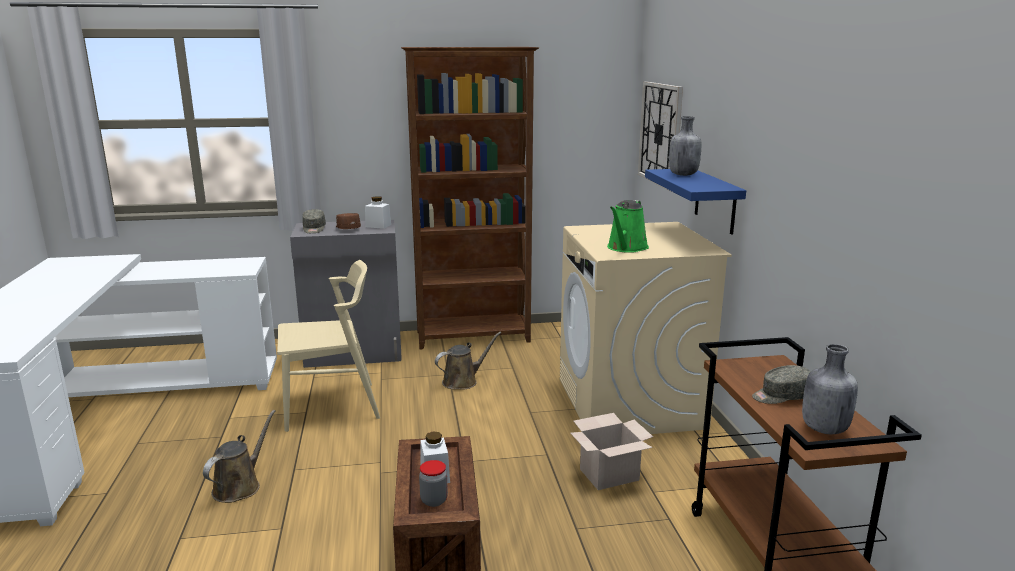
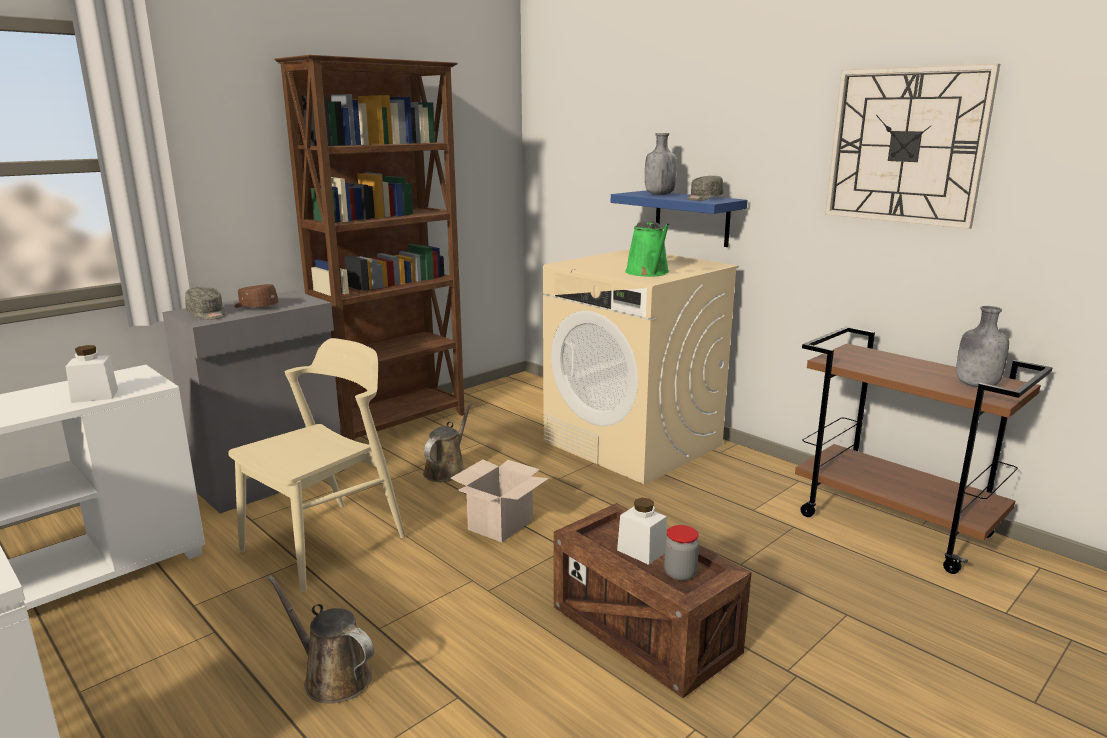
camera: 35 degrees left, 0 degrees up
(240, 486) = (332, 676): brown watering can -> brown watering can turned 45 degrees counterclockwise
(378, 226) = (291, 298): white jar -> white jar (95, 396)
(610, 474) = (701, 508): cardboard box -> cardboard box (500, 524)
(660, 134) = (574, 162): wall clock -> wall clock (905, 146)
(781, 396) = (908, 371): grey cap -> grey cap (703, 198)

